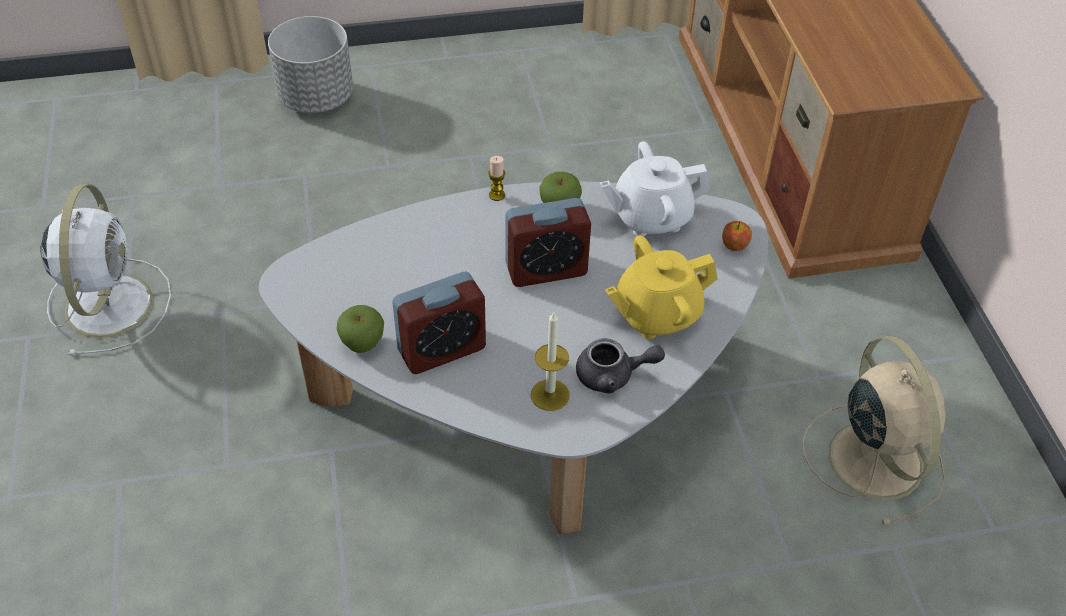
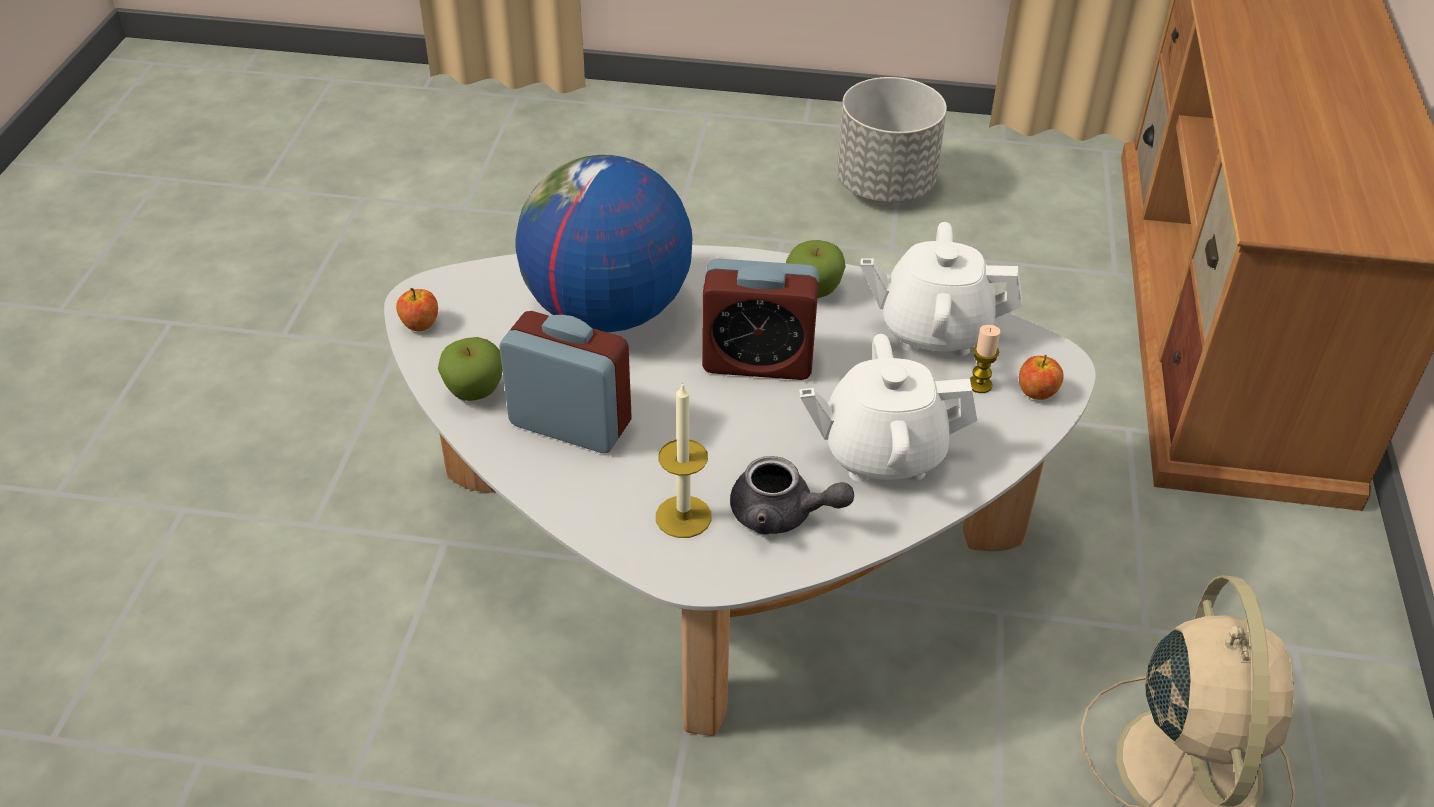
camera: 20 degrees right, 5 degrees down
(109, 302) = (277, 306): white fan -> none
(295, 302) = (420, 324): none -> apple
(317, 98) = (626, 136): grey planter -> grey planter (886, 186)
(425, 259) = (607, 312): none -> globe
(442, 349) = (570, 424): alarm clock -> alarm clock turned 150 degrees counterclockwise
(497, 195) = (738, 258): candle -> candle (979, 385)
(656, 314) = (882, 453): yellow teapot -> white teapot

